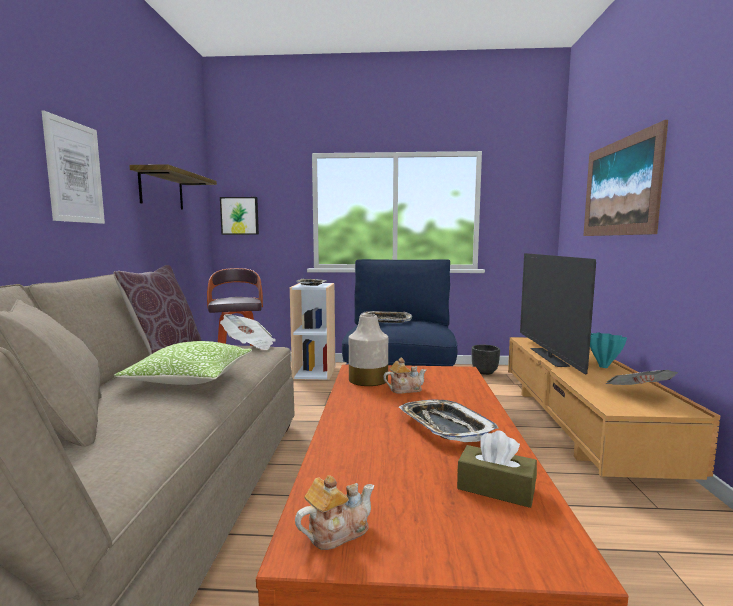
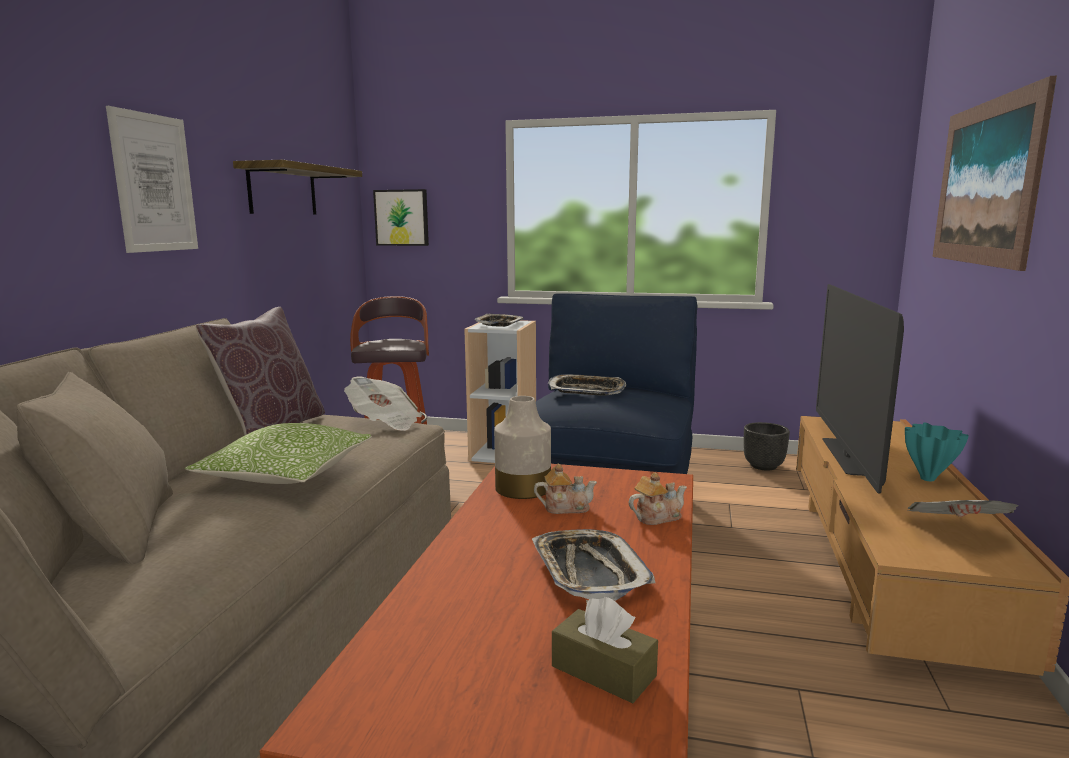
camera: 10 degrees right, 5 degrees up
(336, 532) = (372, 706): teapot -> teapot (656, 517)

